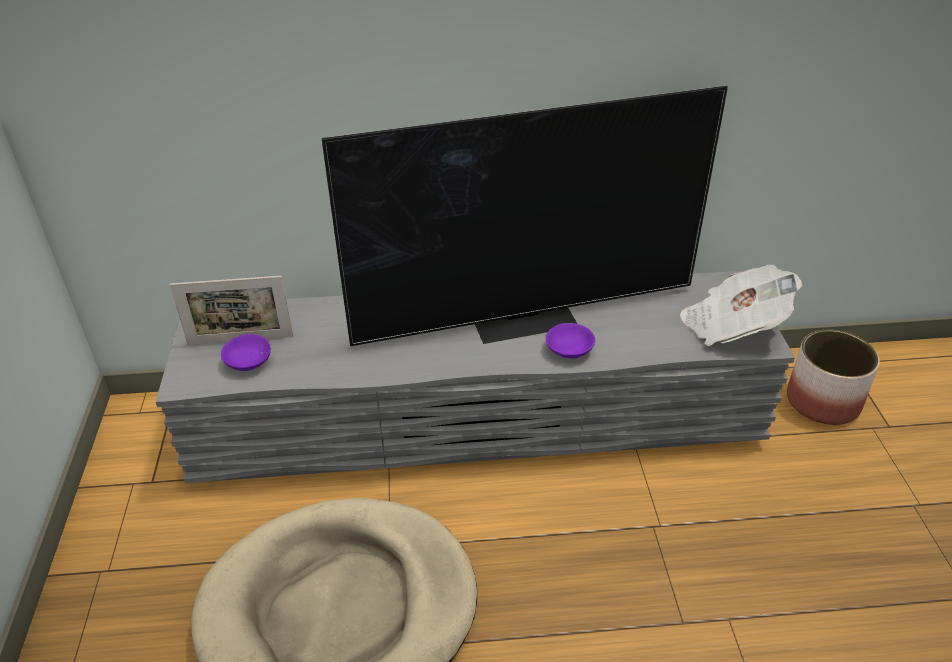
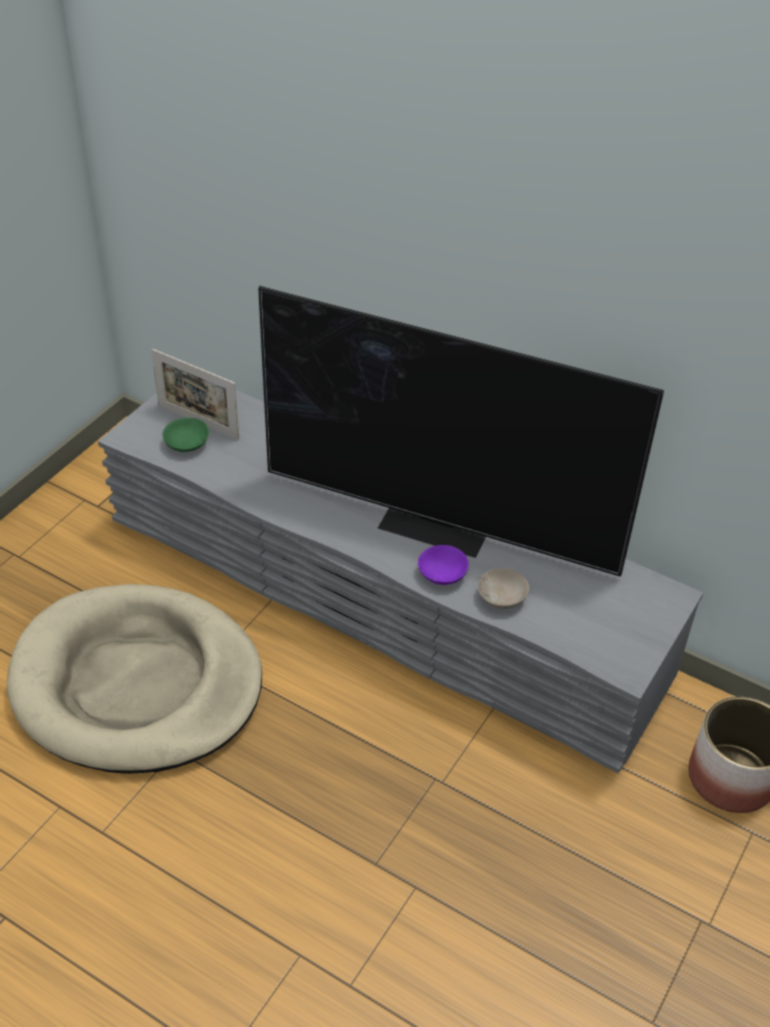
camera: 35 degrees right, 5 degrees up
(247, 361) = (186, 443): purple bowl -> green bowl
(630, 343) = (503, 598): none -> beige bowl
(733, 326) = (618, 637): newspaper -> none

